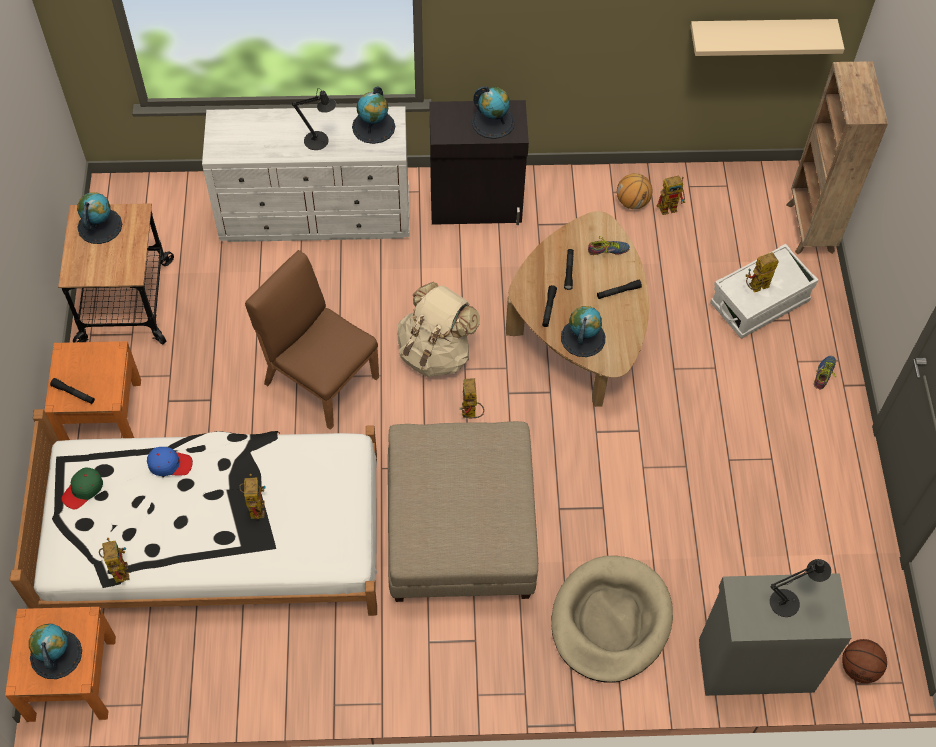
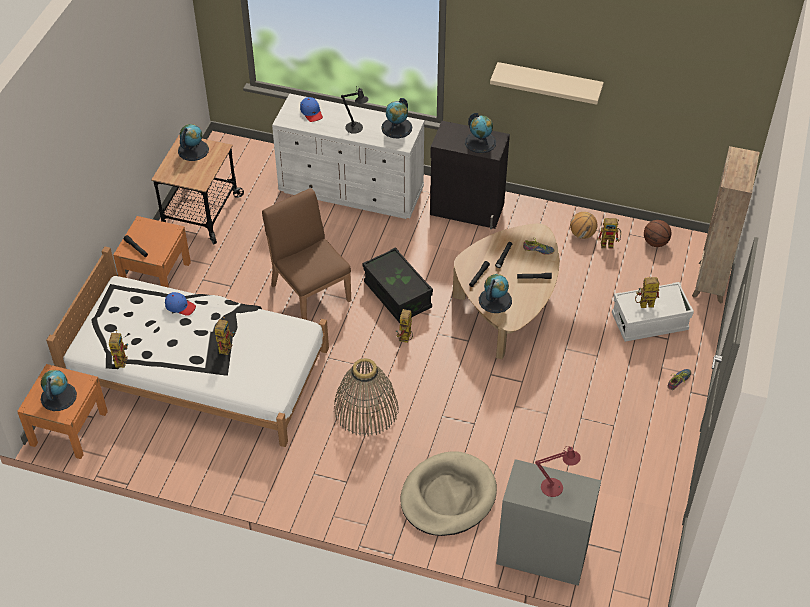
camera: 20 degrees right, 10 degrees down
(83, 490) = (118, 307): green cap -> none
(249, 132) = (311, 112): none -> blue cap
(435, 352) = (397, 295): beige backpack -> black storage box
(459, 529) = (366, 409): beige ottoman -> basket
(760, 34) = (687, 120): beige shelf -> beige shelf (549, 83)
(789, 602) = (555, 487): black table lamp -> red table lamp
(859, 668) = (620, 580): basketball -> basketball (655, 242)

